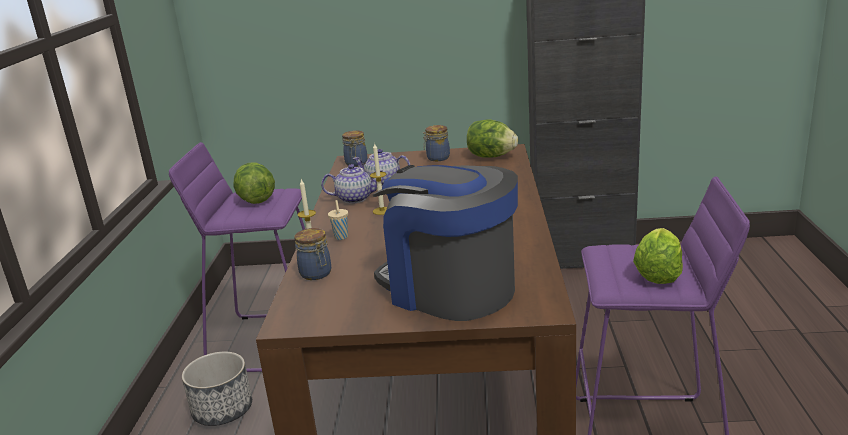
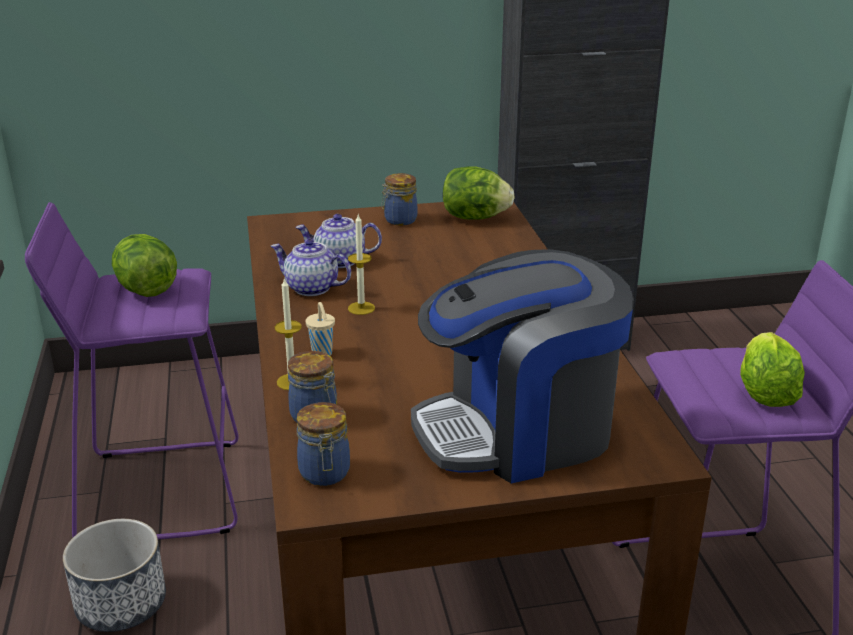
camera: 15 degrees left, 5 degrees up
(355, 198) = (311, 288): teapot -> teapot turned 135 degrees counterclockwise
(356, 163) = (283, 229): jar -> jar (325, 474)
(449, 288) = (518, 431): coffee machine -> coffee machine turned 45 degrees counterclockwise

